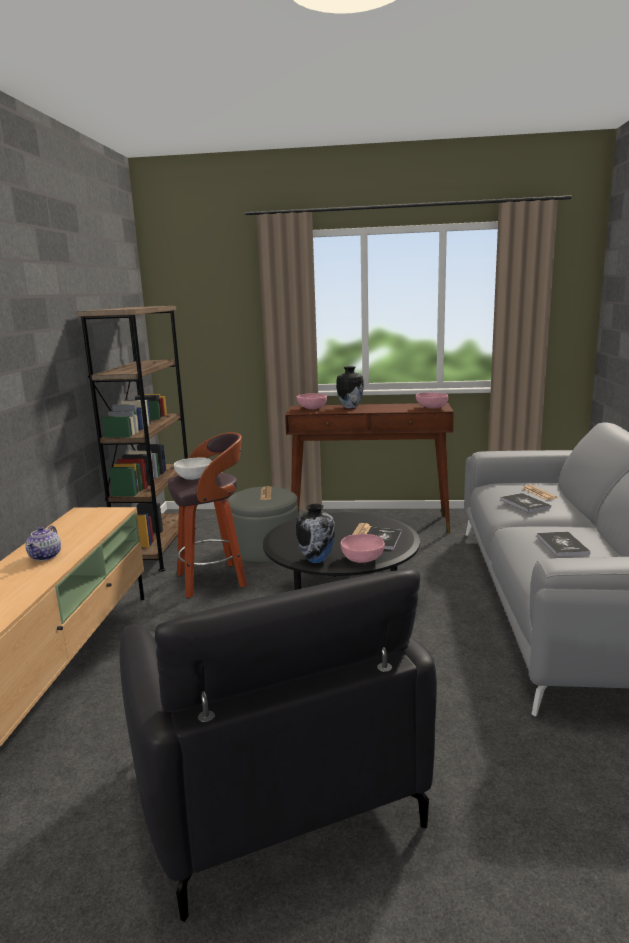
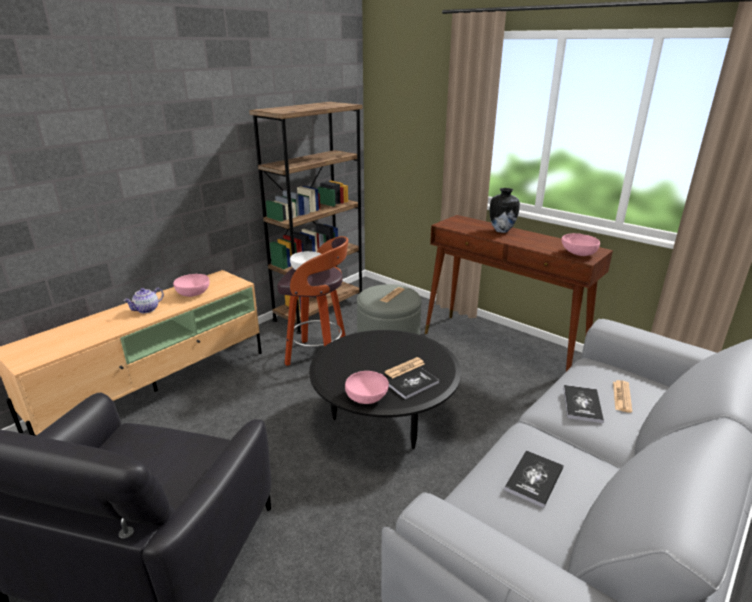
camera: 35 degrees right, 10 degrees up
(312, 408) = (465, 223): pink bowl -> pink bowl (193, 293)
(317, 559) = (334, 381): vase -> none

